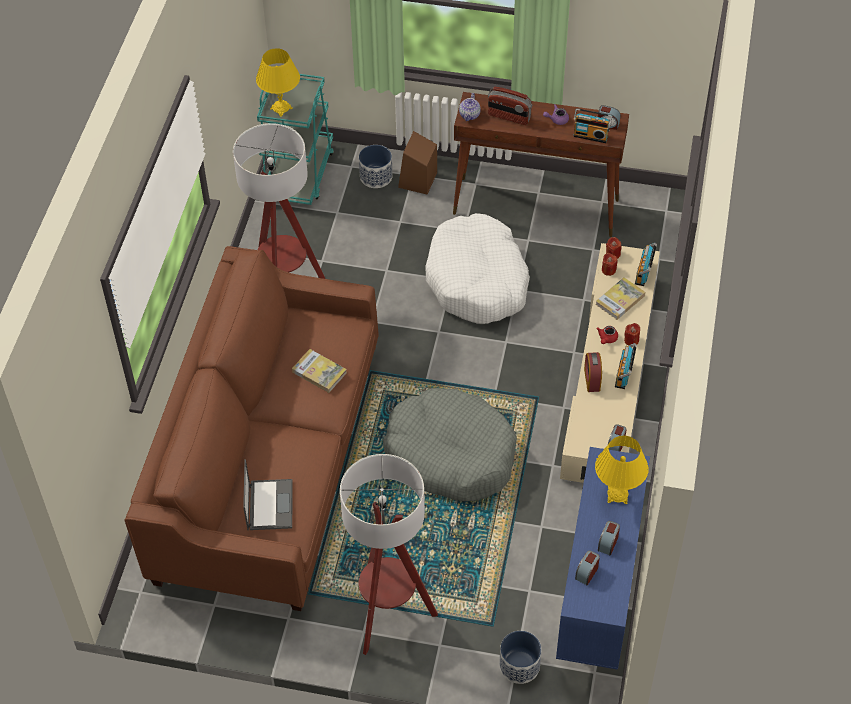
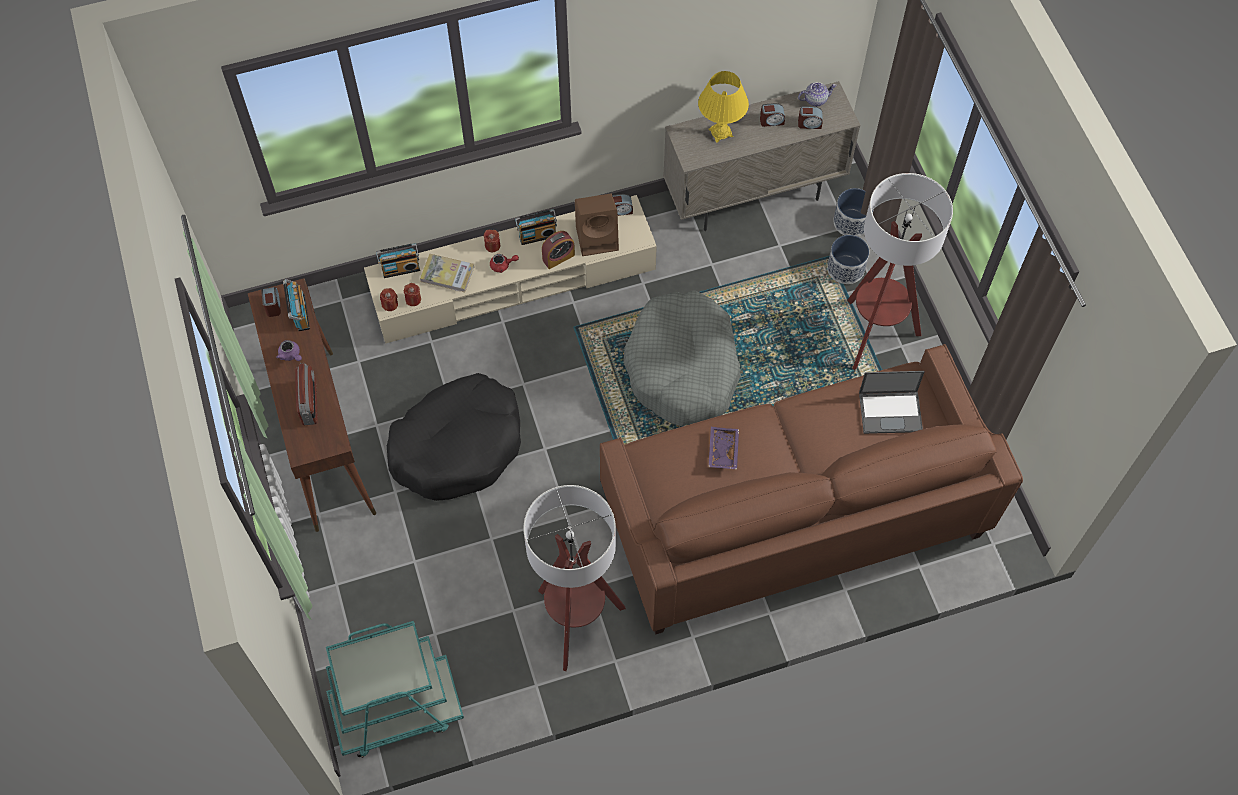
camera: 120 degrees left, 10 degrees up
(269, 504) = (891, 411): laptop -> laptop turned 150 degrees counterclockwise
(281, 108) = (398, 672): yellow table lamp -> none
(319, 372) = (722, 451): book -> purple tray
(376, 177) = (359, 622): planter -> planter (846, 268)
(417, 181) = (343, 575): brown speaker -> brown speaker (598, 237)
(470, 115) = (326, 442): teapot -> teapot (815, 99)
(477, 280) = (458, 445): white dog bed -> black dog bed
(597, 598) = (753, 196): blue cabinet -> beige cabinet

